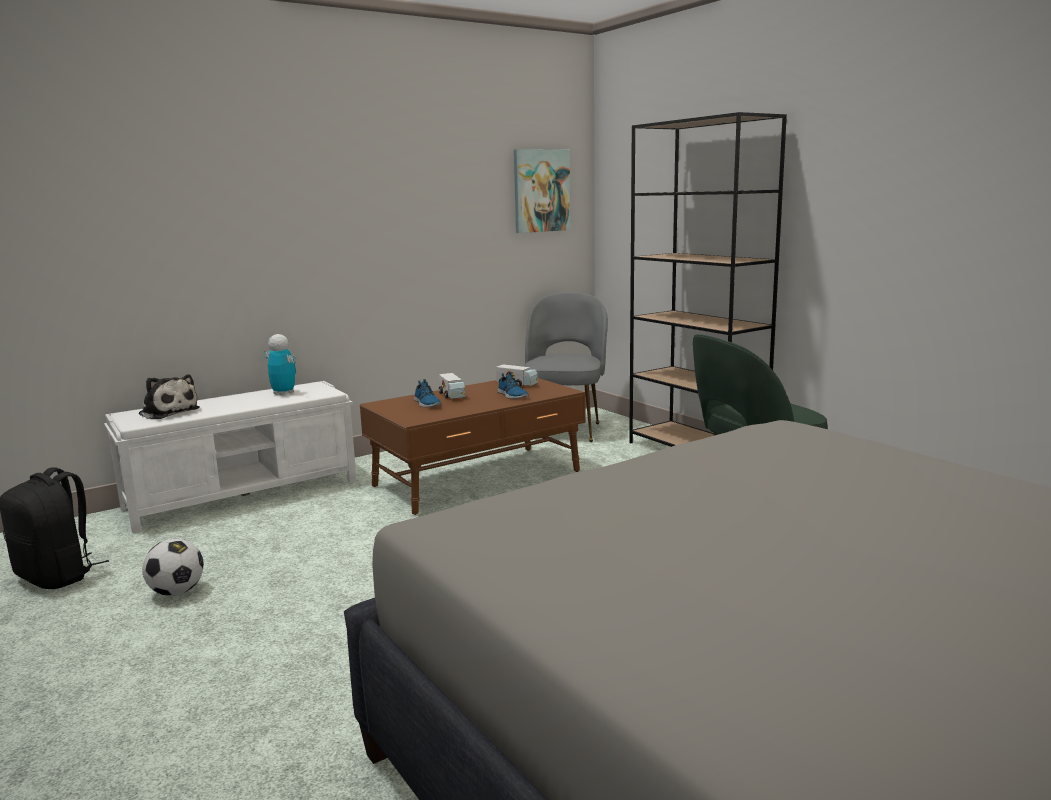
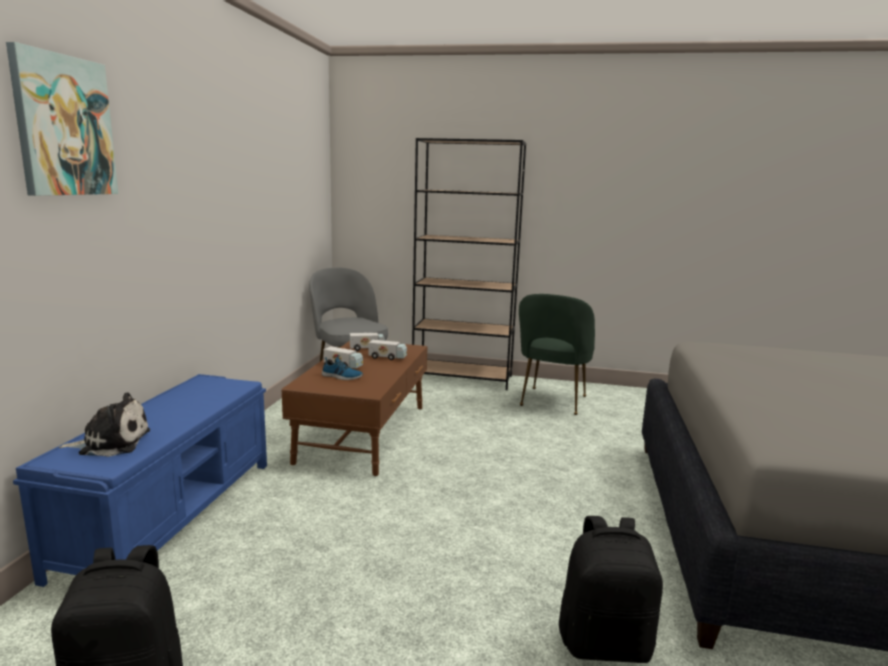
camera: 45 degrees left, 0 degrees up
(177, 592) = (314, 627): football -> none
(244, 494) = (172, 514): white bench -> blue bench
(283, 393) = (196, 394): toy robot -> none
(306, 704) = (605, 642): none -> black backpack
(512, 395) = (388, 357): shoe -> toy truck
(541, 191) = (309, 182): picture -> picture (64, 126)

